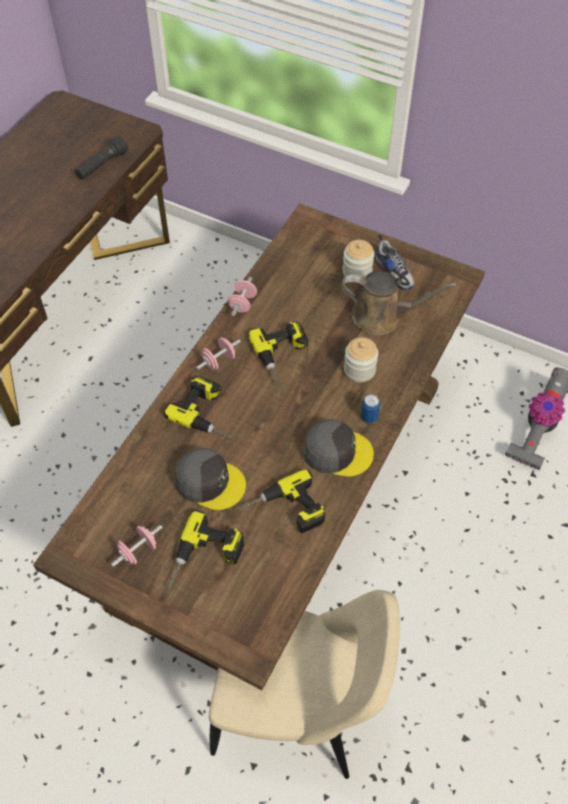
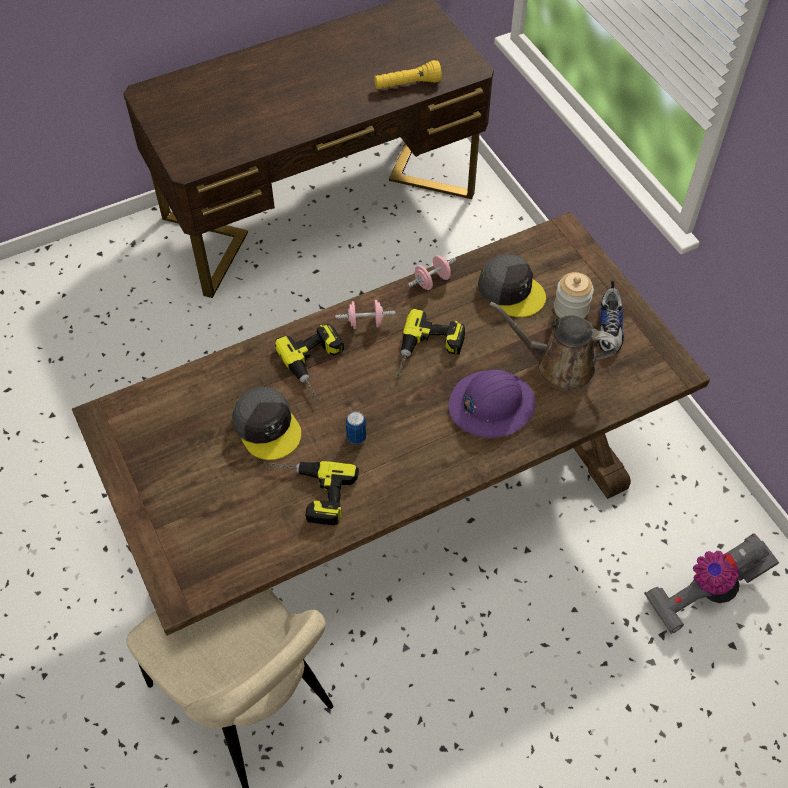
camera: 35 degrees right, 0 degrees up
(102, 166) = (407, 85): black flashlight -> yellow flashlight
(138, 551) = (160, 449): pink dumbbell -> none
(205, 559) = (208, 492): power drill -> none
(337, 452) = (403, 469): grey cap -> grey cap (511, 290)
(359, 370) = (491, 405): jar -> purple hard hat
(369, 417) = (461, 455): can -> can (356, 437)
(382, 316) = (558, 366): brown watering can -> brown watering can turned 150 degrees clockwise

